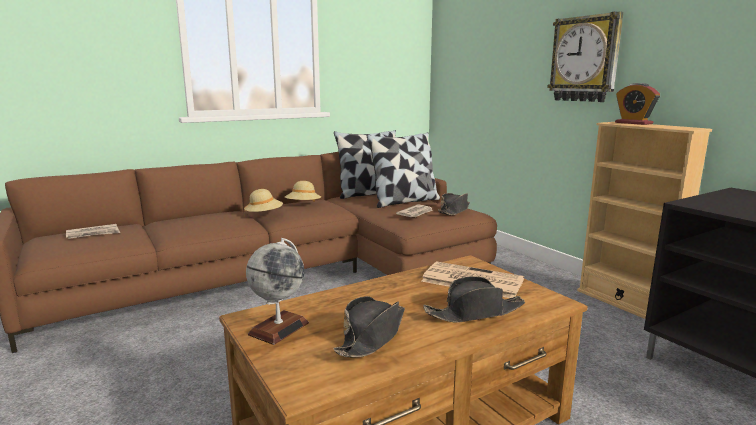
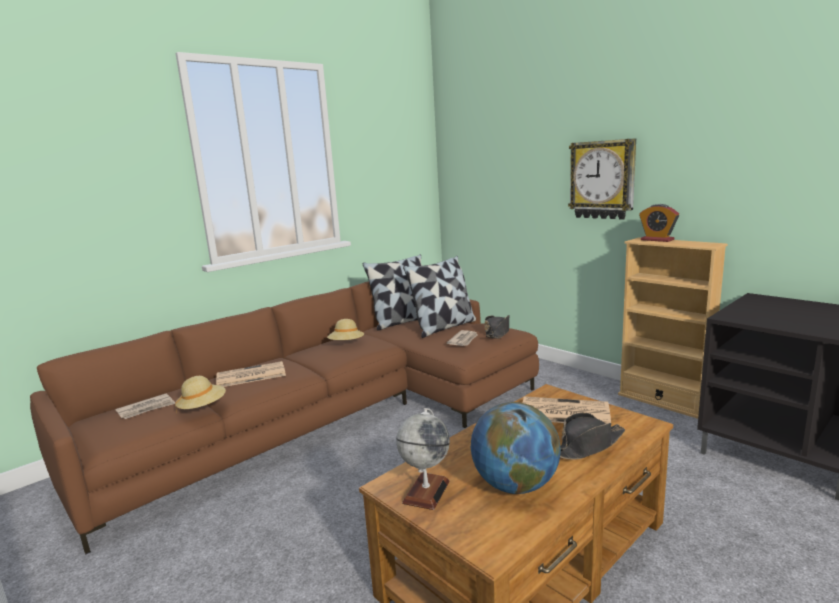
camera: 10 degrees left, 0 degrees up
(198, 220) = (250, 376): none -> newspaper
(264, 215) = (314, 361): beige hat -> beige hat (203, 407)
(372, 336) = (515, 485): black hat -> globe

